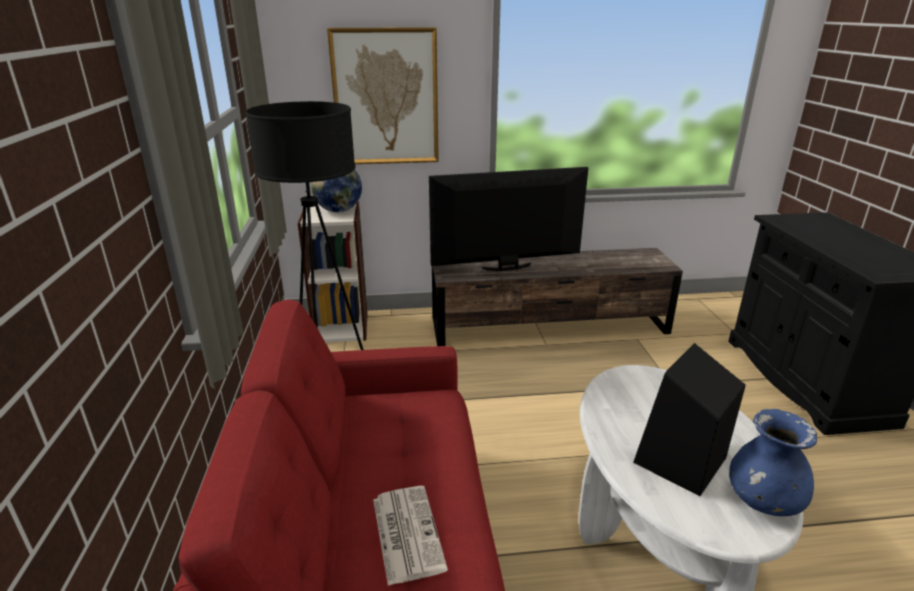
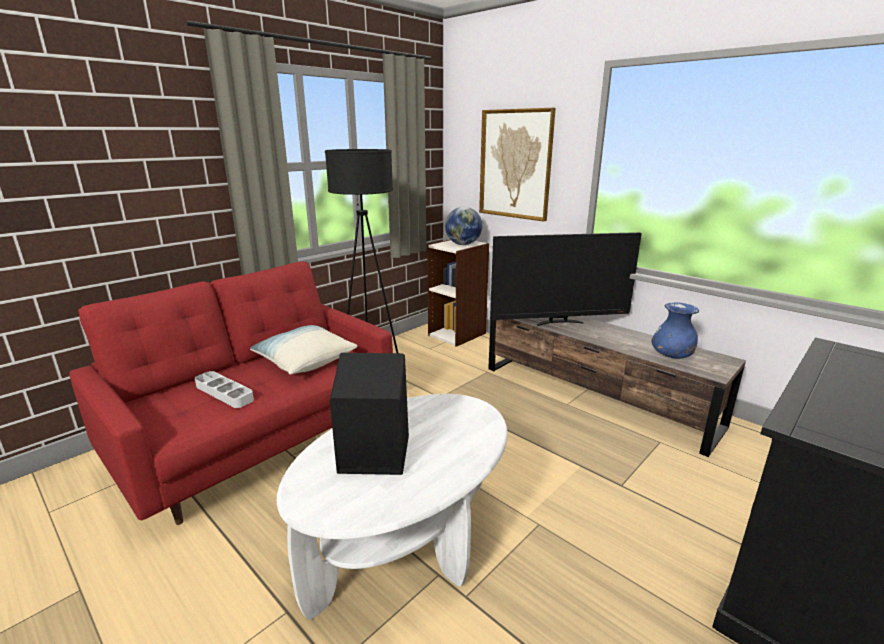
camera: 50 degrees right, 5 degrees down
(392, 435) = (304, 361): none -> pillow
(406, 532) = (224, 393): newspaper -> grey tray
(507, 267) = (559, 322): television -> television turned 135 degrees clockwise
(763, 501) = (360, 505): blue vase -> blue vase (672, 356)

